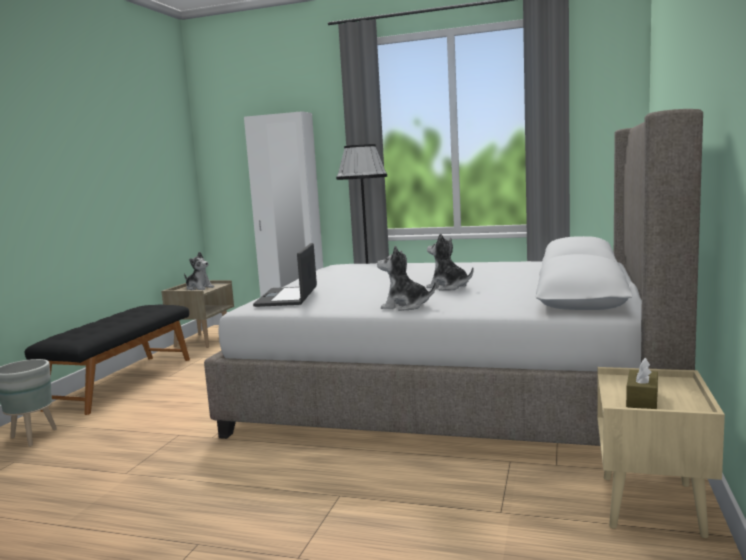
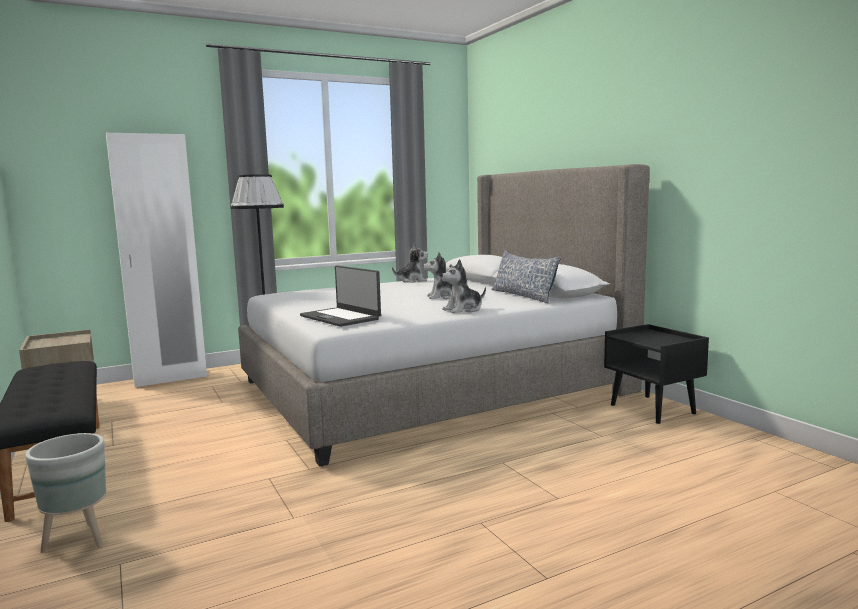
camera: 45 degrees left, 0 degrees up
(199, 288) = (60, 342): plush toy -> plush toy (412, 281)
(529, 298) = (523, 295): none -> pillow
(642, 399) = (658, 341): brown tissue box -> none
(653, 506) = (653, 409): beige nightstand -> black nightstand

